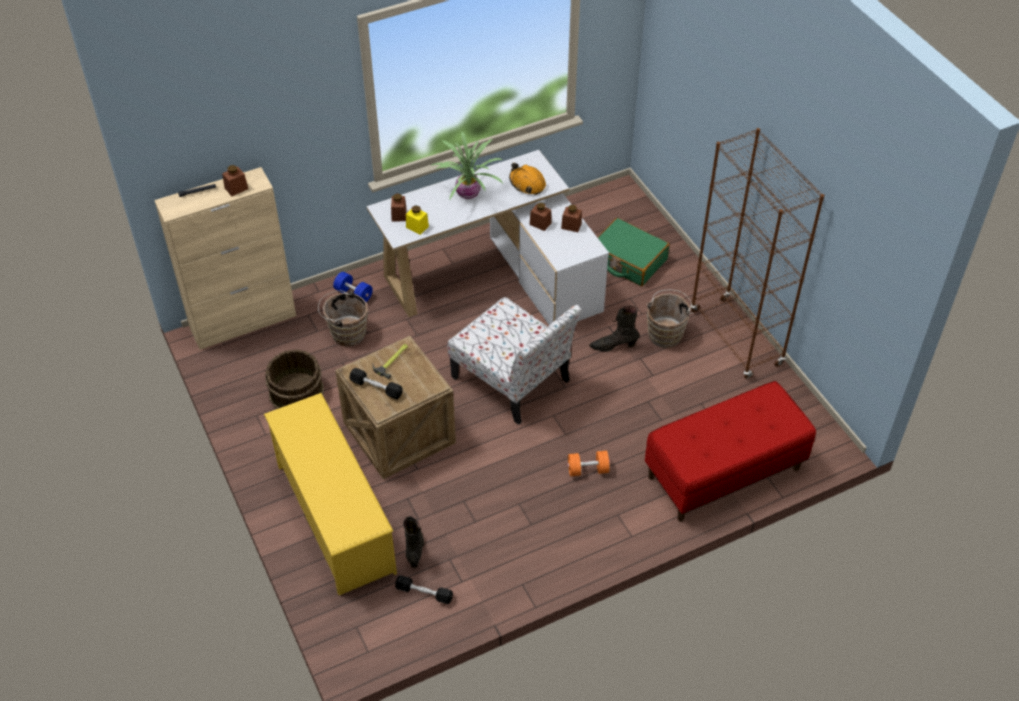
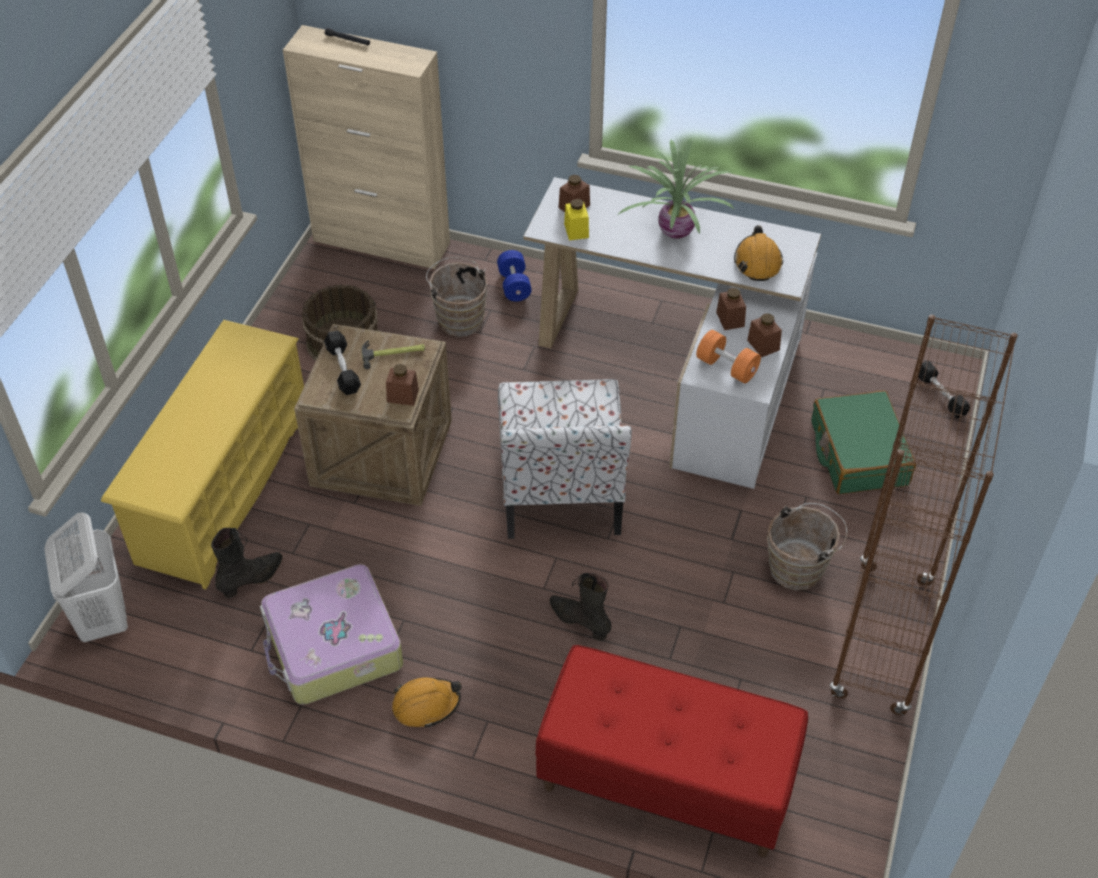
camera: 45 degrees right, 0 degrees up
(236, 188) = (385, 58): brown jar -> brown jar (402, 396)
(360, 634) = (103, 618): none -> white laundry basket
(424, 593) = (204, 631): black dumbbell -> black dumbbell (940, 395)
(500, 544) = (333, 646): none -> suitcase
(580, 532) = (426, 705): none -> orange hard hat
(588, 470) = (518, 645): orange dumbbell -> orange dumbbell (727, 367)
(613, 346) = (719, 535): black boot -> black boot (579, 621)

